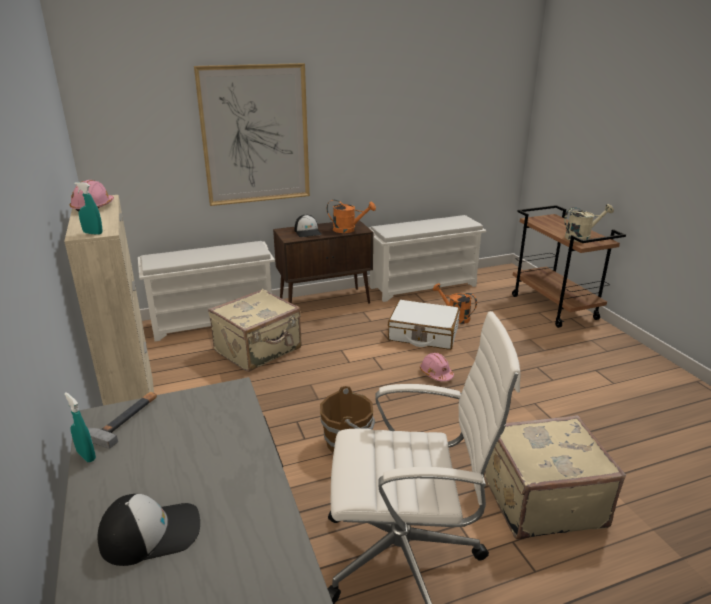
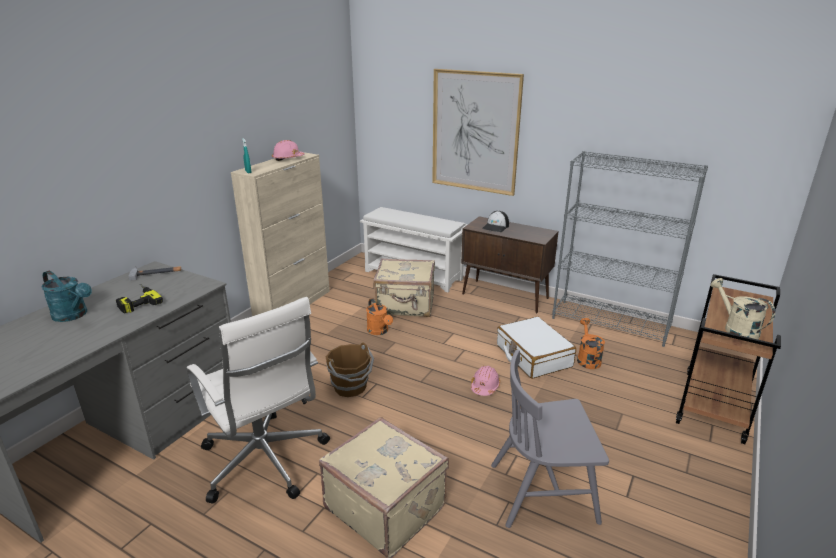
camera: 50 degrees right, 0 degrees up
(86, 456) = (120, 279): turquoise spray bottle -> none
(151, 532) = (73, 315): cap -> turquoise watering can
(194, 458) = (136, 301): none -> power drill
(348, 230) = (529, 236): orange watering can -> orange watering can (379, 331)
(423, 286) = (611, 322): white shoe rack -> grey bookcase
(581, 237) = (736, 328): beige watering can -> beige watering can turned 150 degrees counterclockwise
(584, 413) = (543, 492): none -> grey chair

